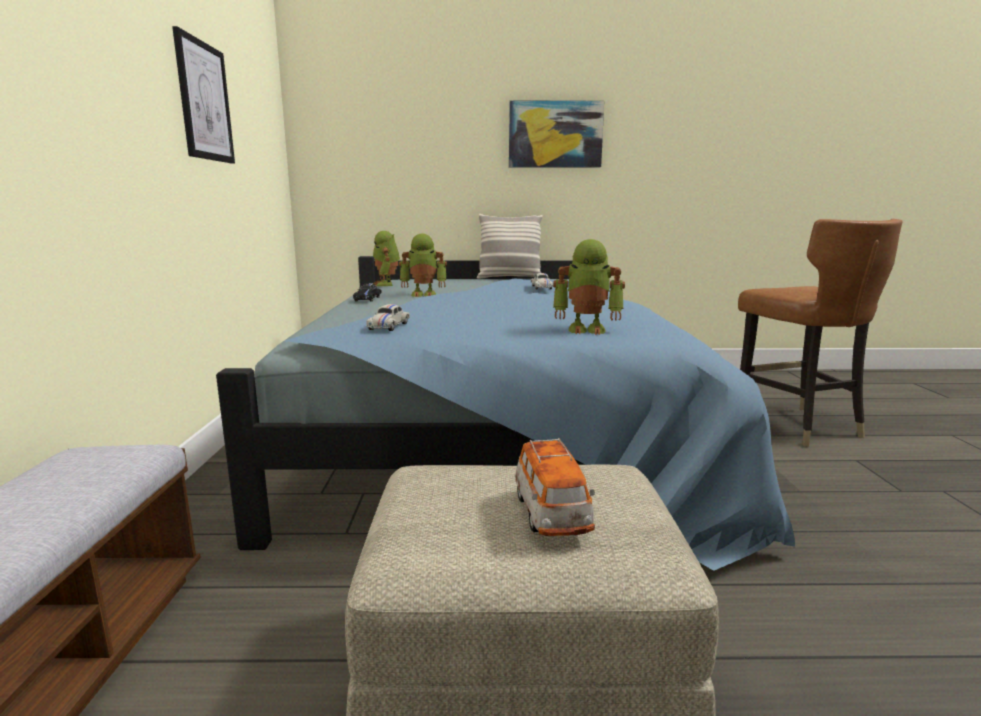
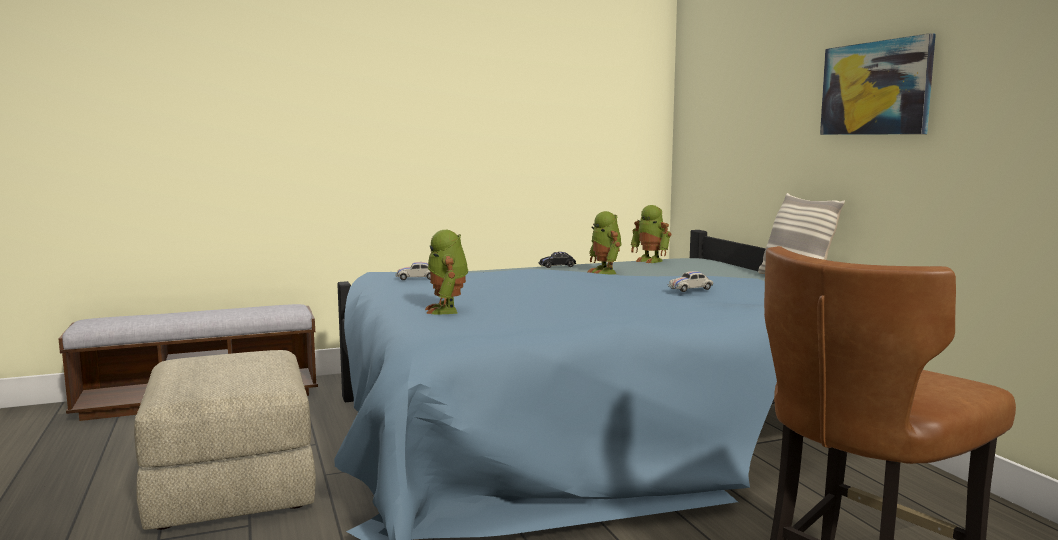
camera: 70 degrees right, 5 degrees down
(204, 101) = (510, 99): picture -> none
(386, 284) = (650, 260): toy robot -> toy robot turned 105 degrees counterclockwise
(551, 515) = (211, 376): toy car -> none

